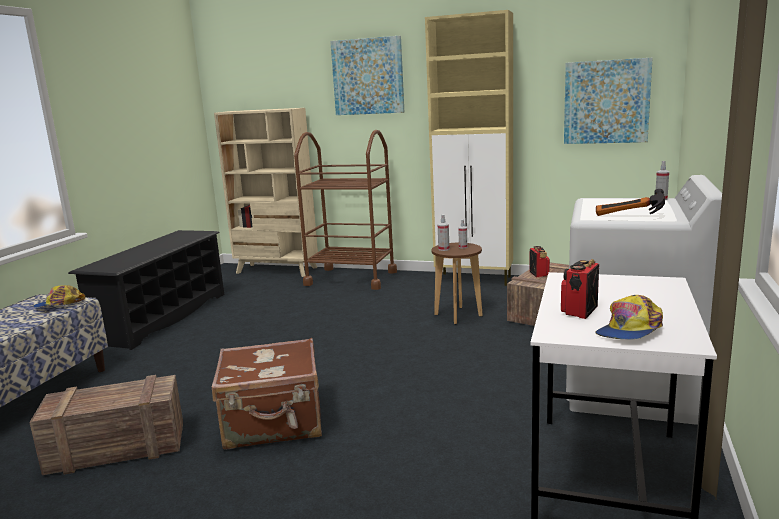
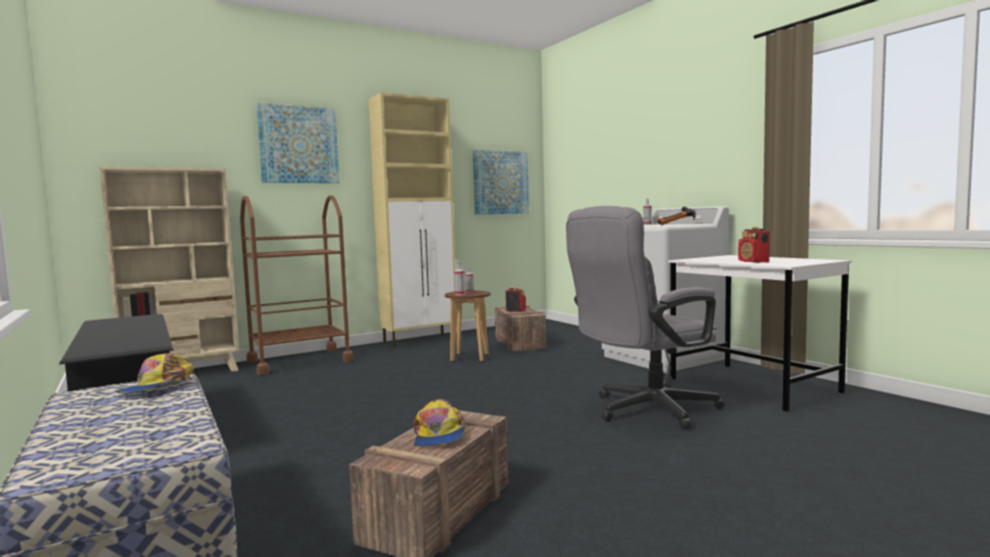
camera: 50 degrees left, 10 degrees down
(274, 424) = (527, 441): brown suitcase -> none
(417, 444) = (644, 410): none -> grey office chair
(629, 330) = (798, 261): cap -> cap (438, 435)

